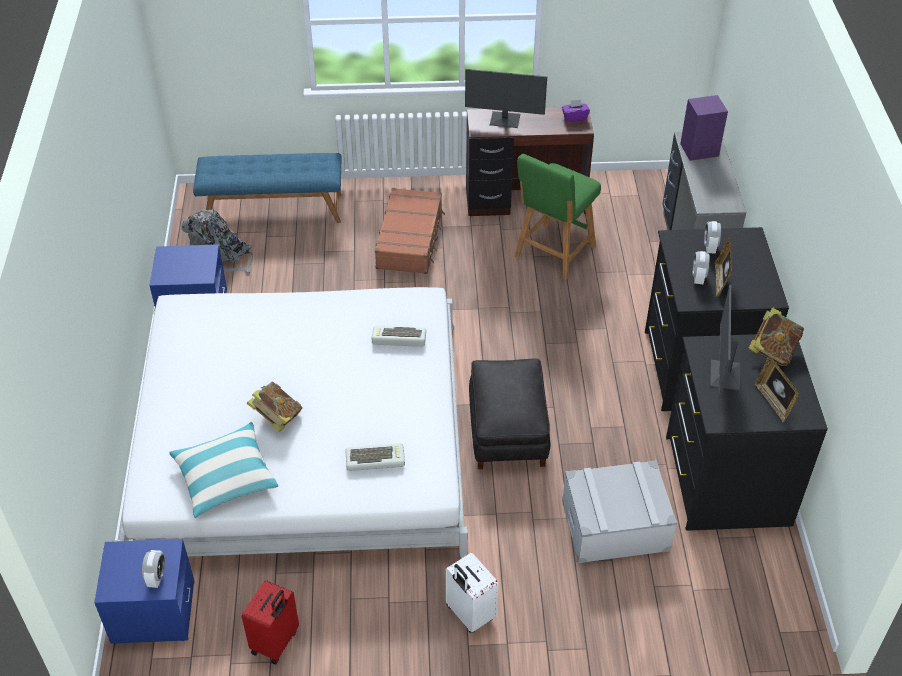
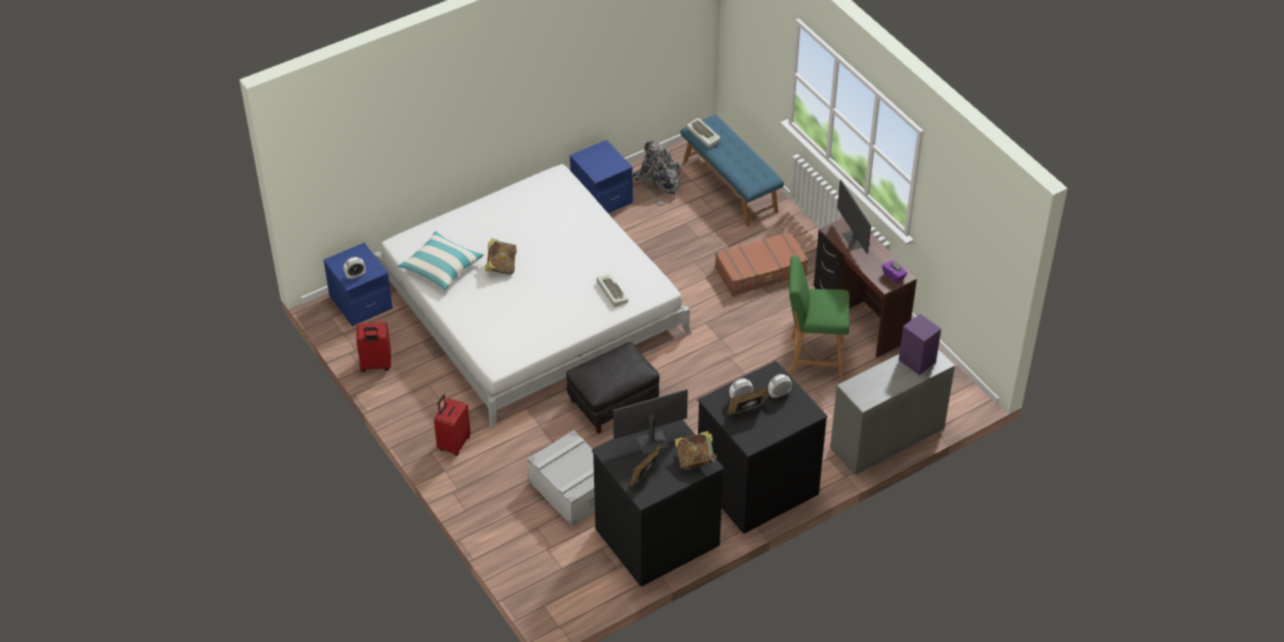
camera: 60 degrees right, 0 degrees up
(375, 459) = (502, 326): keyboard -> keyboard (704, 135)
(469, 614) = (453, 444): white suitcase -> red suitcase

